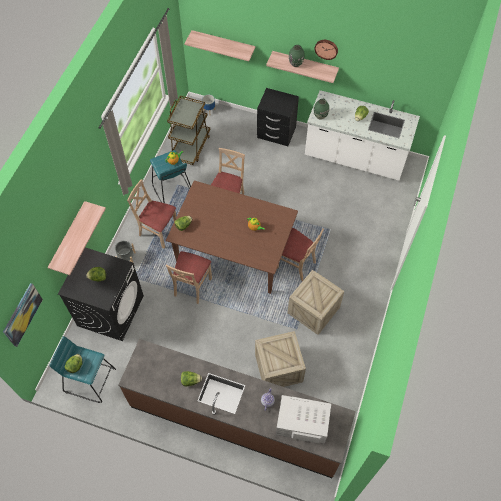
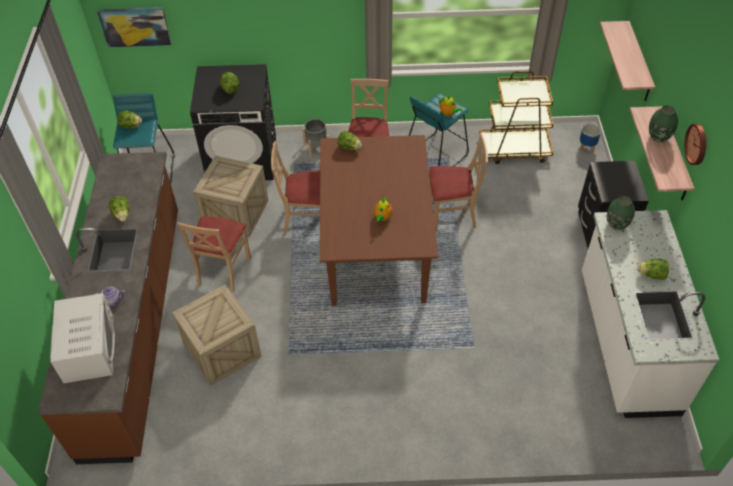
camera: 70 degrees right, 10 degrees down
(68, 238) = (250, 31): shelf -> none
(296, 264) = (392, 321): beige chair -> beige chair (223, 270)
(313, 310) = (327, 365): crate -> crate (235, 213)

